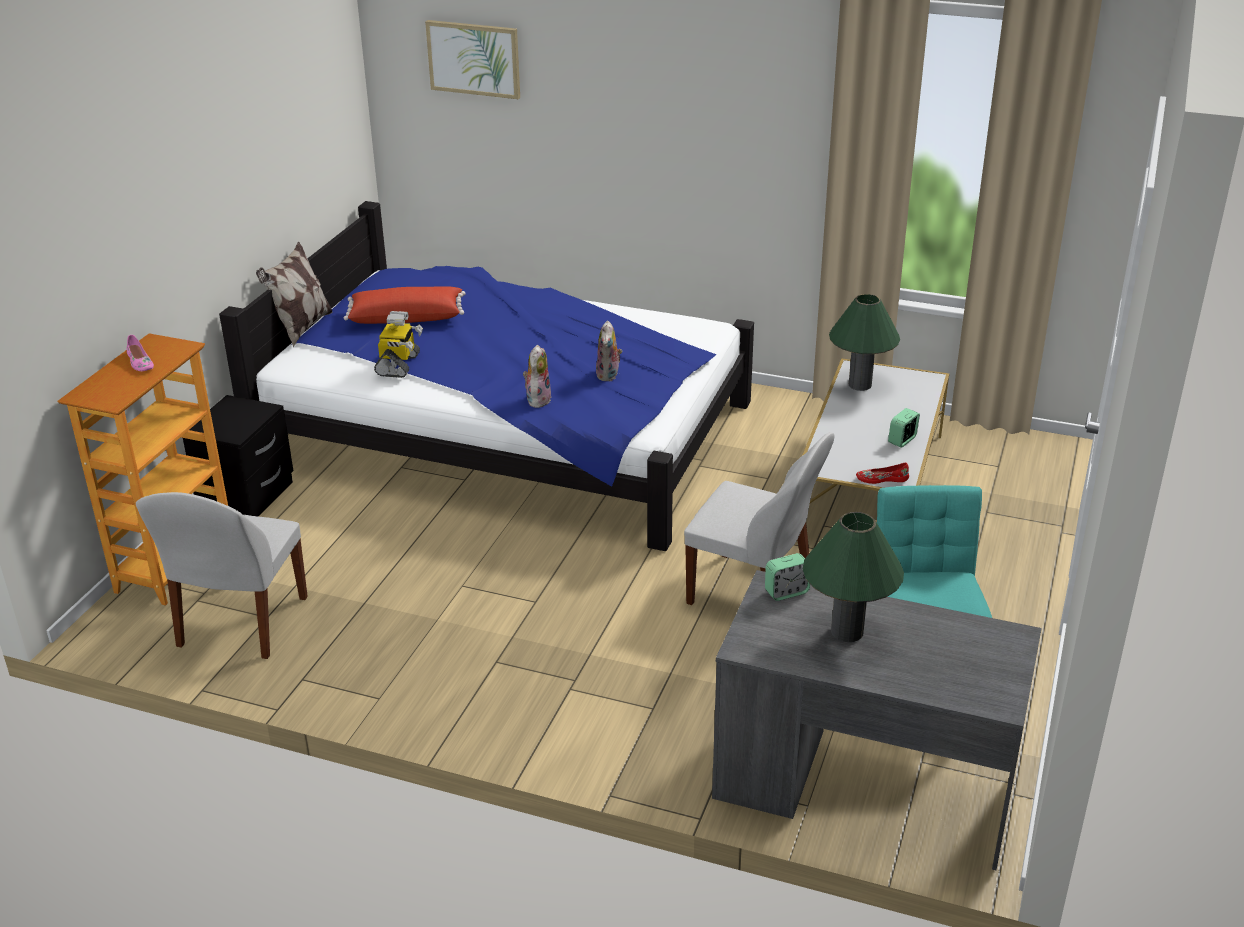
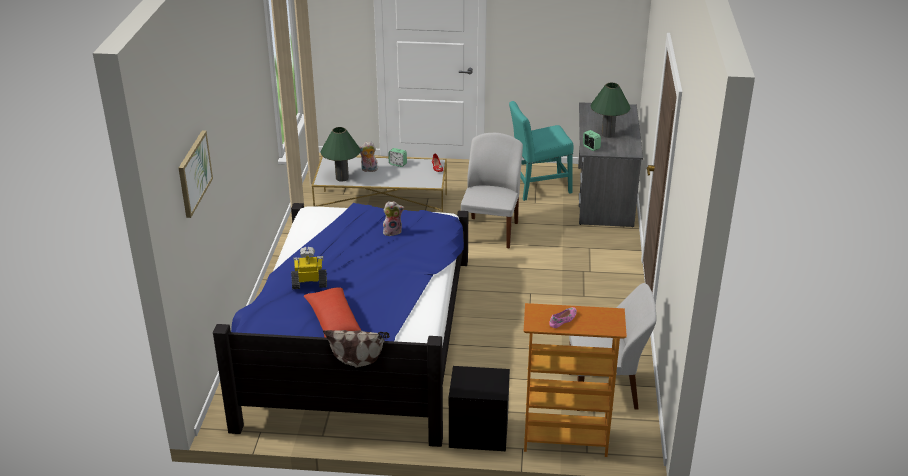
camera: 105 degrees left, 0 degrees up
(399, 365) = (405, 311): toy robot -> toy robot (310, 283)
(537, 399) = (429, 251): plush toy -> plush toy (369, 170)

